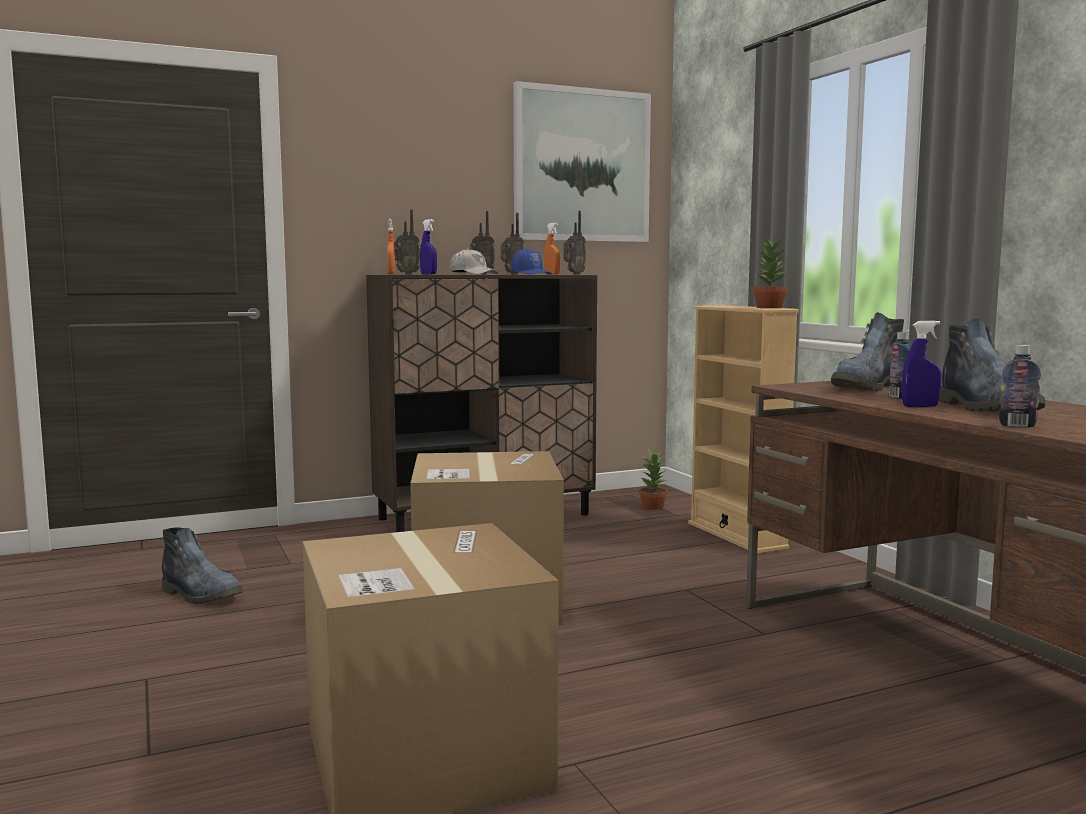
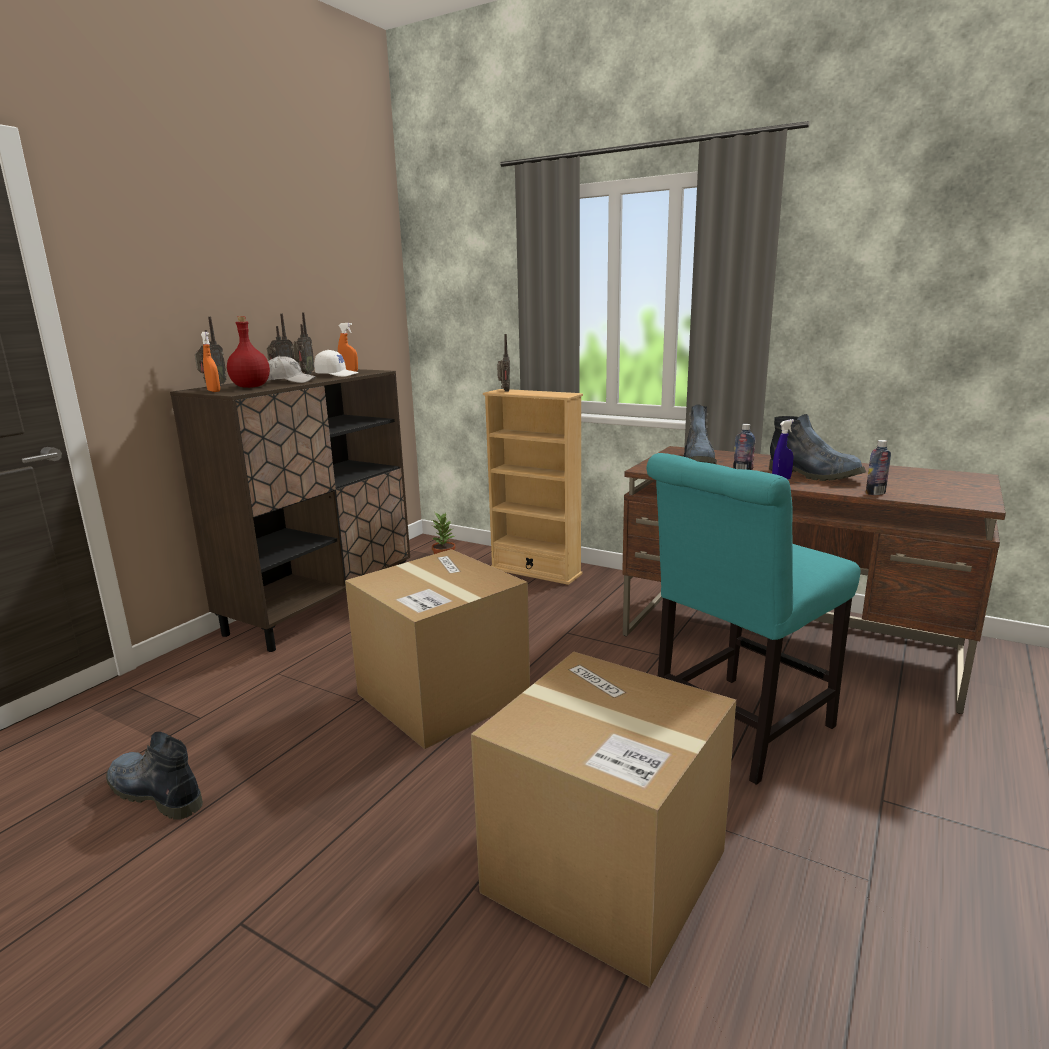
camera: 35 degrees left, 10 degrees up
(202, 595) = (154, 793): boot -> boot turned 150 degrees counterclockwise
(428, 274) = (251, 387): blue spray bottle -> red bottle
(532, 274) = (337, 375): blue cap -> white cap
(573, 274) = (371, 371): radio -> radio (504, 391)
(582, 165) = (340, 260): picture -> none
(743, 715) = (736, 730): none -> turquoise chair
(768, 307) = (560, 393): potted plant -> none

